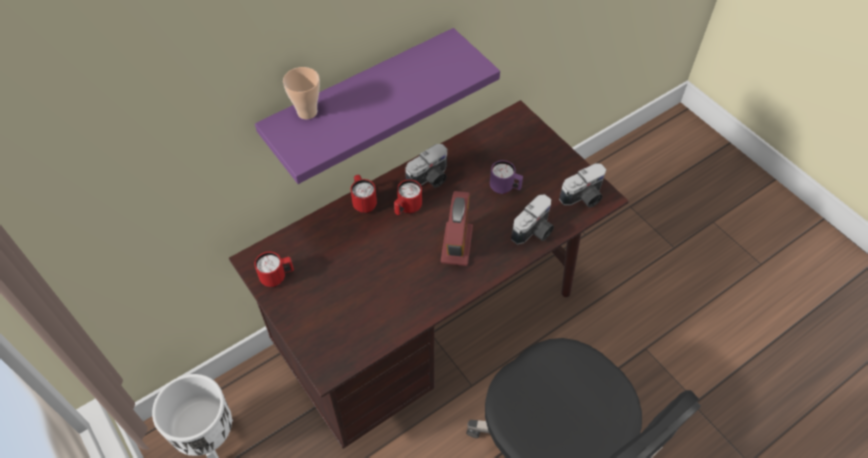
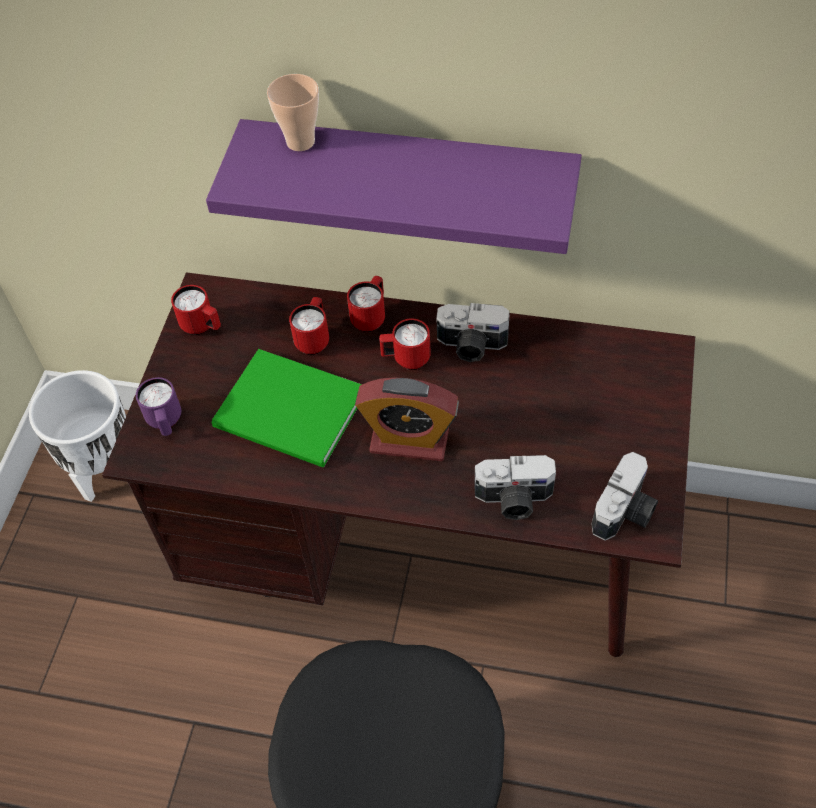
camera: 50 degrees right, 0 degrees up
(348, 235) = (314, 339): none -> red mug
(384, 280) = (292, 414): none -> green book
(456, 244) = (409, 441): alarm clock -> alarm clock turned 45 degrees clockwise
(505, 188) = (542, 424): purple mug -> purple mug (165, 423)
(584, 197) = (626, 512): camera -> camera turned 75 degrees counterclockwise

